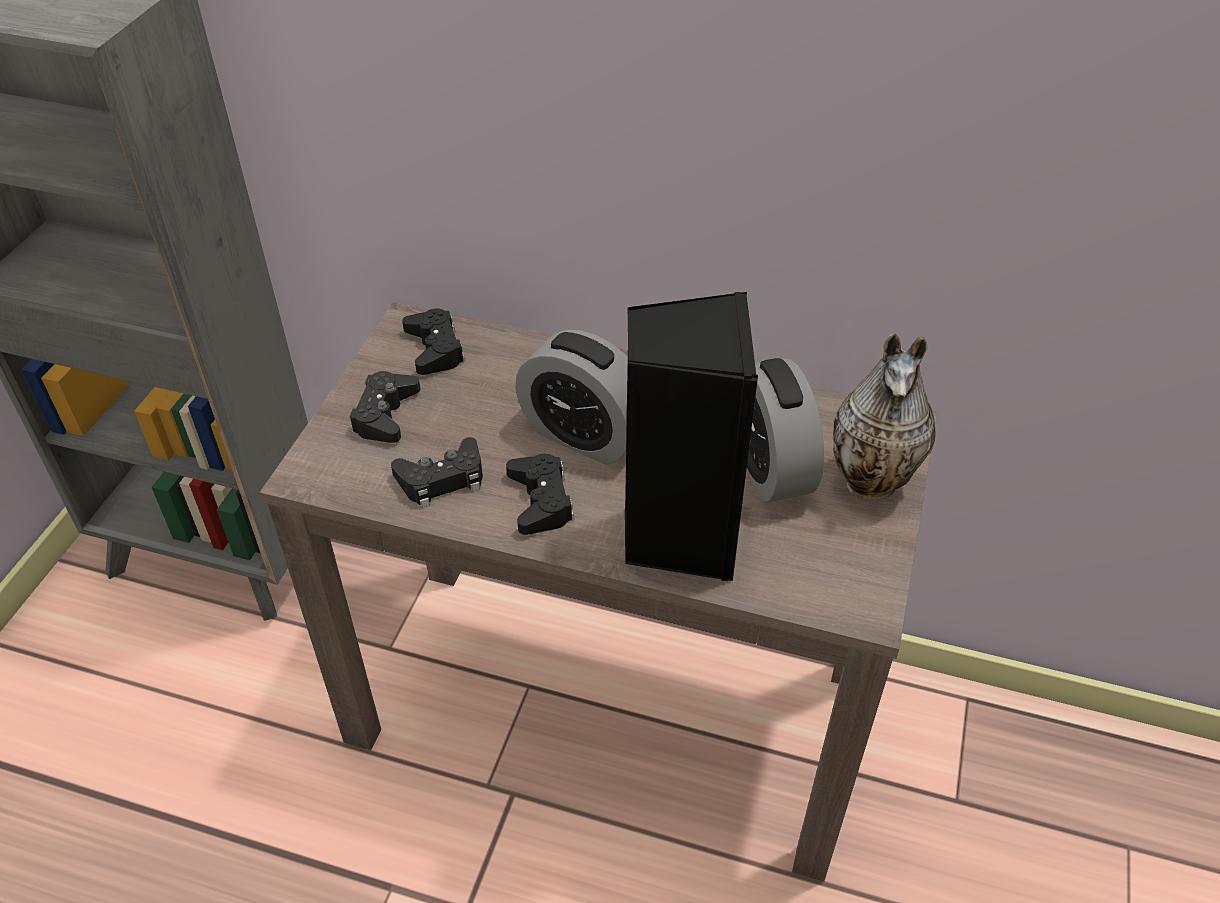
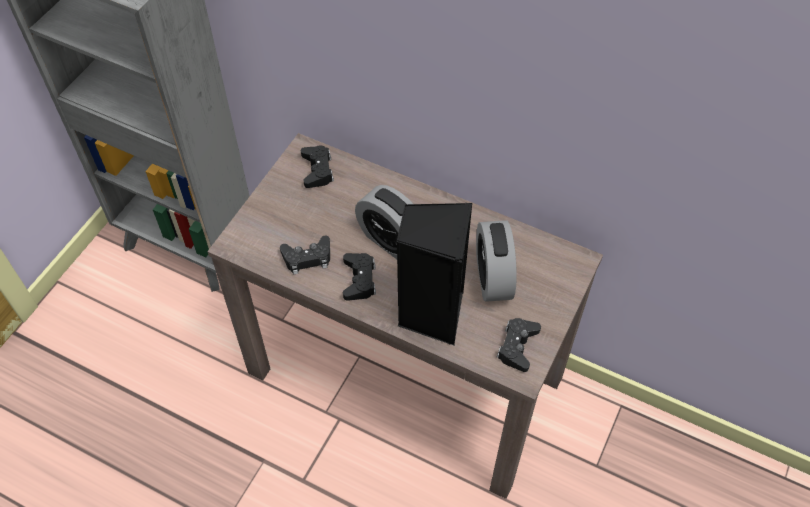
camera: 10 degrees right, 10 degrees up
(385, 414) = (282, 211): black game controller -> black game controller (517, 346)
(873, 482) = (550, 296): vase -> none

